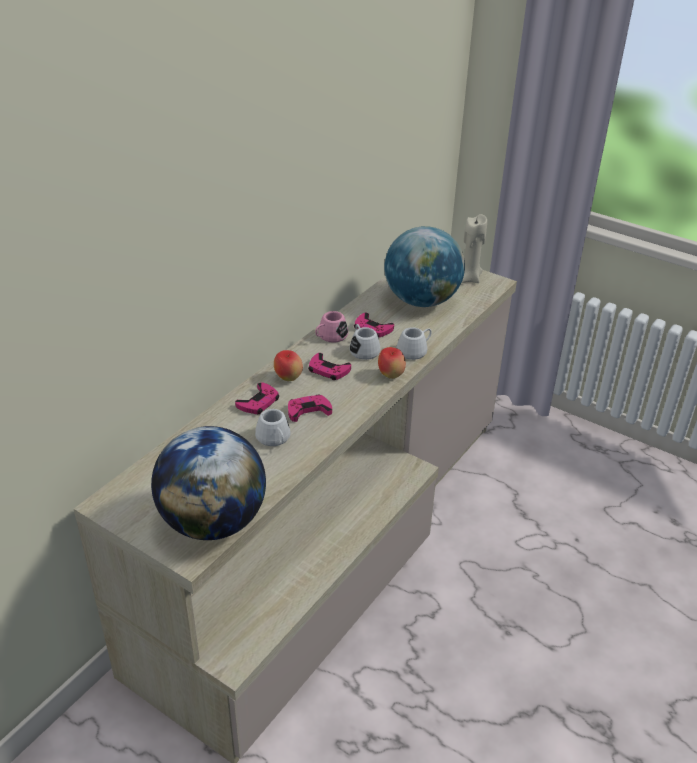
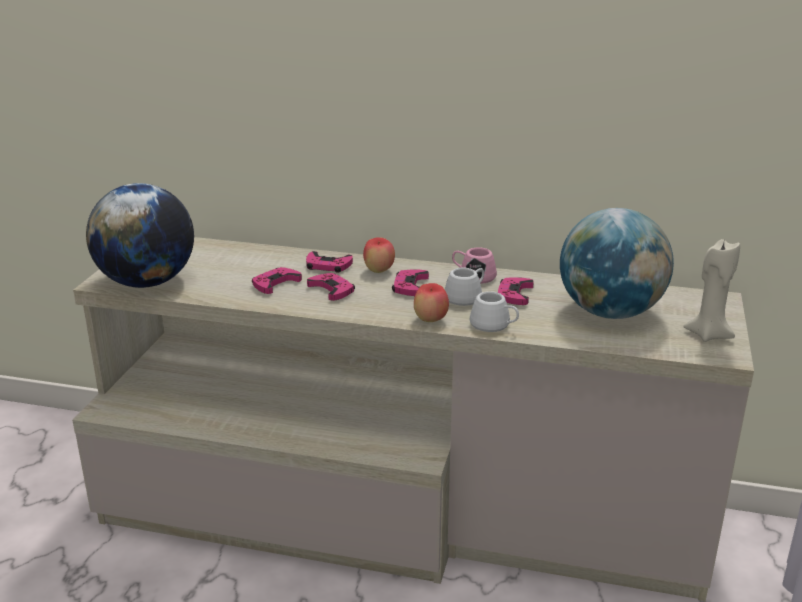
camera: 70 degrees right, 10 degrees down
(275, 439) = (275, 284): white mug -> pink game controller

